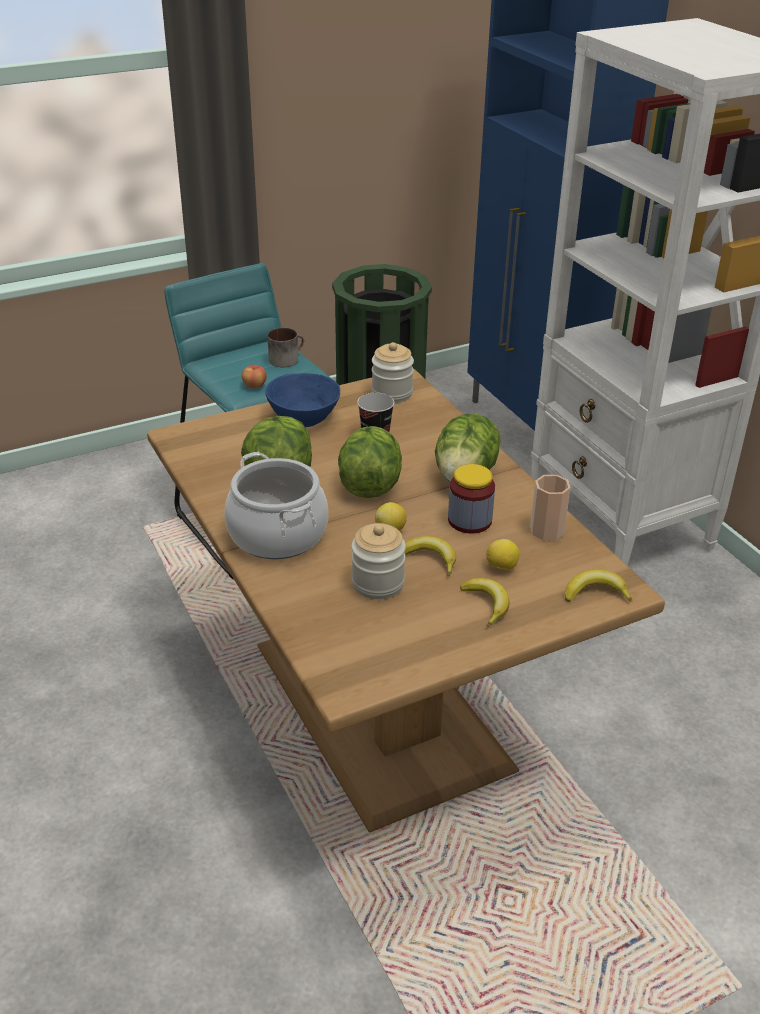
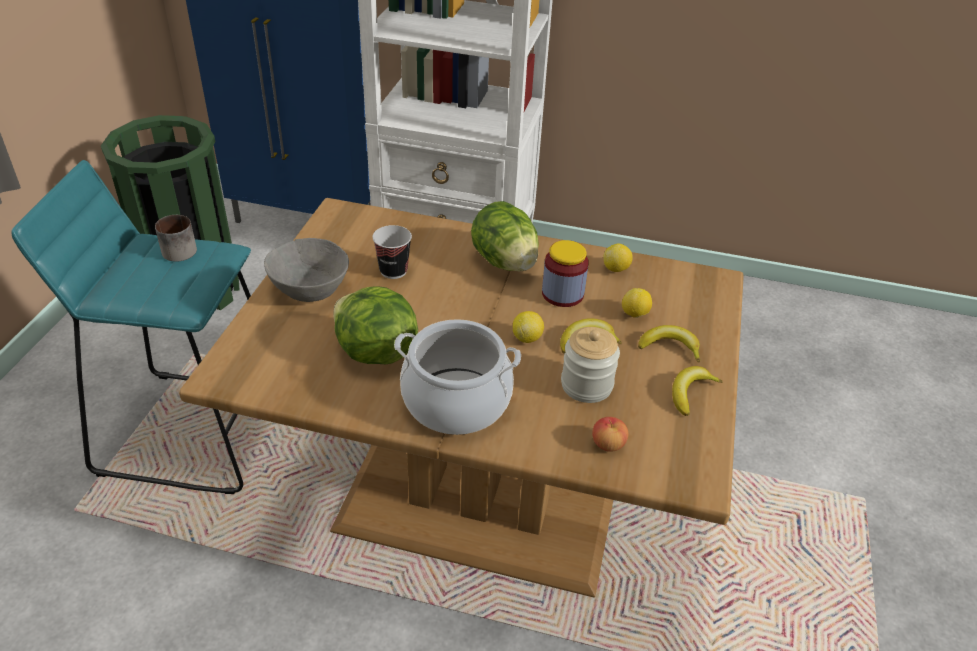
camera: 50 degrees left, 5 degrees up
(254, 386) = (190, 289): apple -> apple (608, 444)
(304, 418) = (311, 289): blue bowl -> grey bowl
(370, 485) = (455, 313): lettuce -> none
(392, 393) = (346, 227): jar -> none
(547, 530) = (616, 269): cup -> lemon
(595, 593) = (708, 293): banana -> banana (690, 393)

